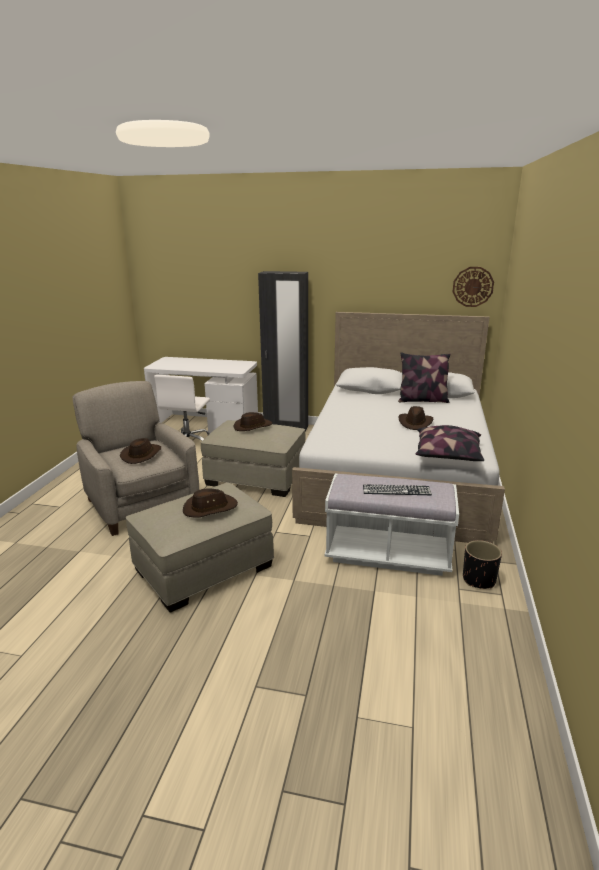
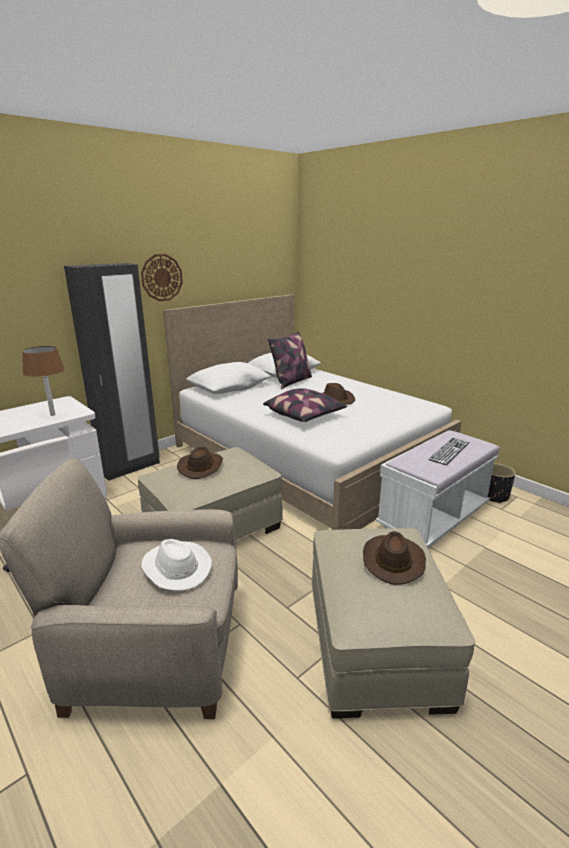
camera: 55 degrees left, 0 degrees up
(141, 454) = (175, 568): brown hat -> white hat
(226, 368) = (52, 415): none -> brown table lamp
(448, 455) = (414, 411): pillow -> pillow (305, 416)
(473, 286) = (276, 267): wall clock -> wall clock (162, 277)

